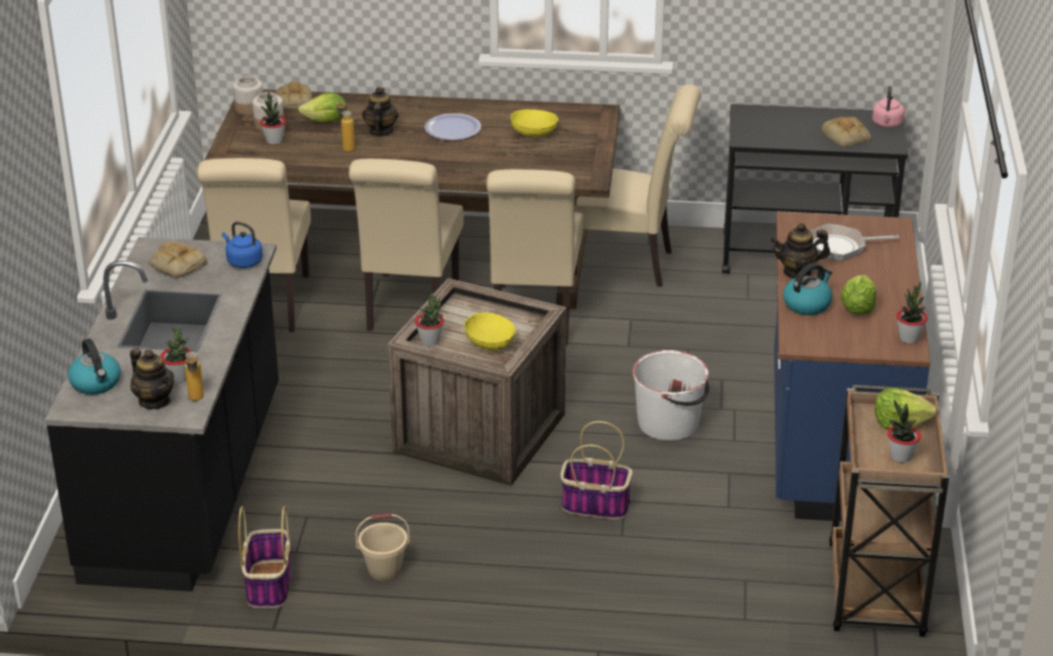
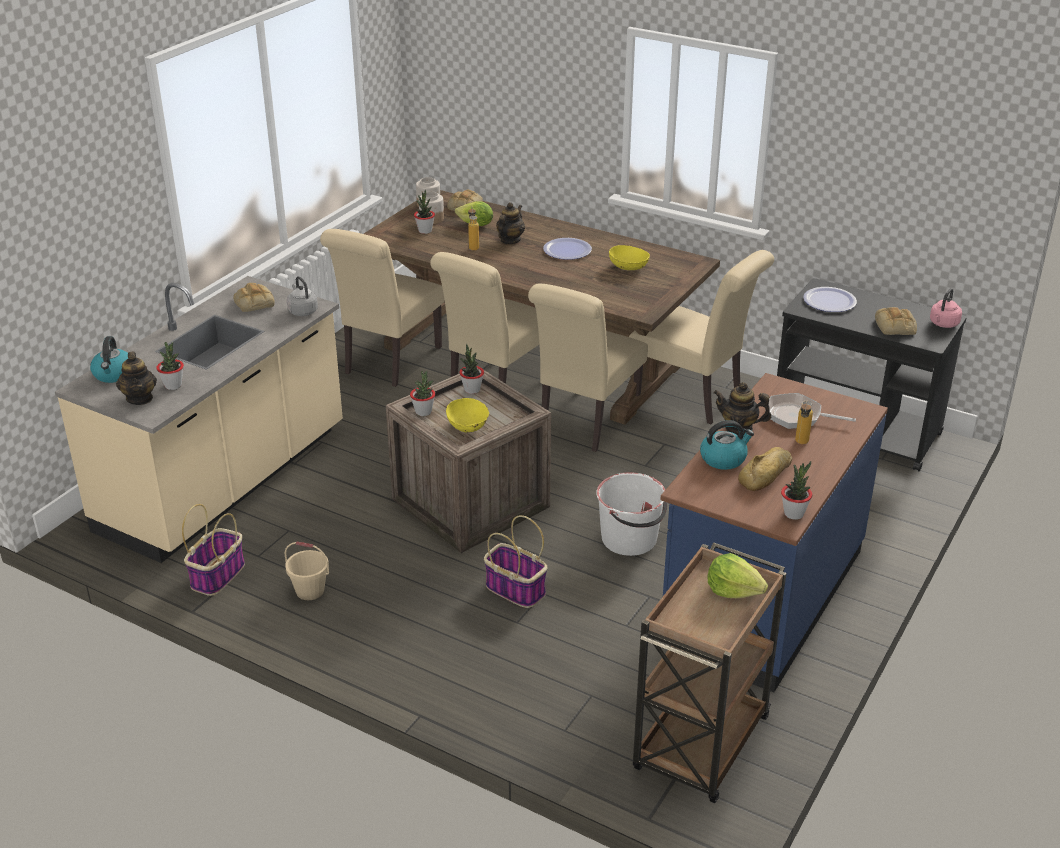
camera: 25 degrees right, 0 degrees up
(187, 486) = (225, 481): black counter -> beige counter
(196, 400) = (168, 406): bottle -> bottle (801, 444)
(243, 261) = (302, 311): blue kettle -> grey kettle
(765, 125) = (829, 301): none -> plate
(857, 308) = (767, 474): lettuce -> bread
(900, 456) = (708, 622): potted plant -> potted plant (472, 389)

